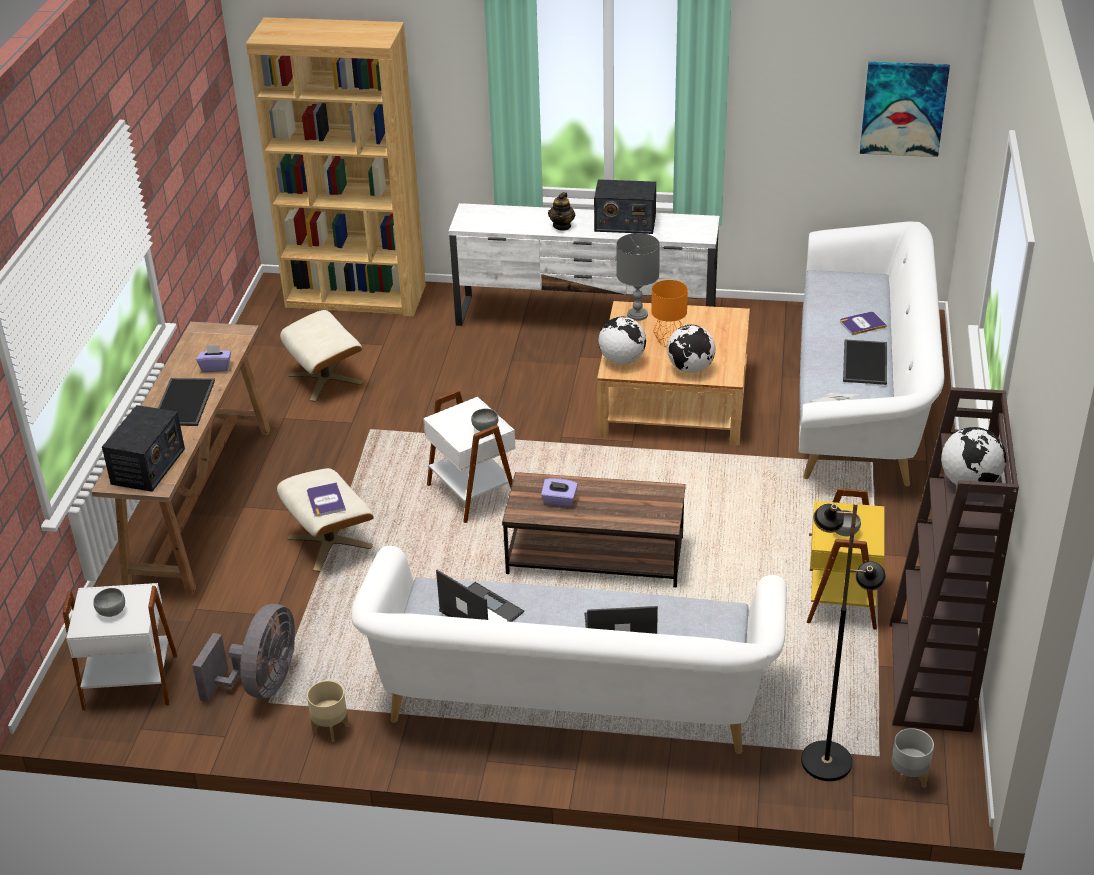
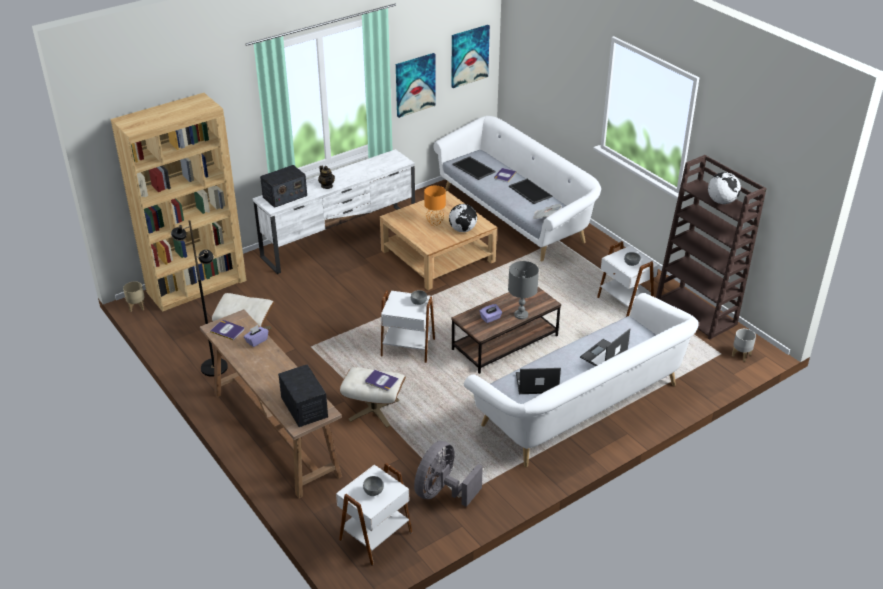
camera: 45 degrees left, 0 degrees up
(185, 403) = (270, 367): tray -> tray (474, 168)
(208, 340) = (227, 330): none -> book
(261, 684) = (442, 492): grey fan -> grey fan turned 120 degrees counterclockwise
(331, 728) = (504, 488): beige planter -> beige planter (137, 307)
(622, 360) = (426, 241): globe -> none
(624, 223) = (356, 171): radio -> radio (284, 196)
(637, 315) = (401, 217): grey table lamp -> grey table lamp (521, 315)
(784, 124) = (415, 84): none -> picture
(826, 761) = (707, 367): black floor lamp -> black floor lamp (213, 367)
(840, 598) = (624, 302): yellow side table -> white side table

